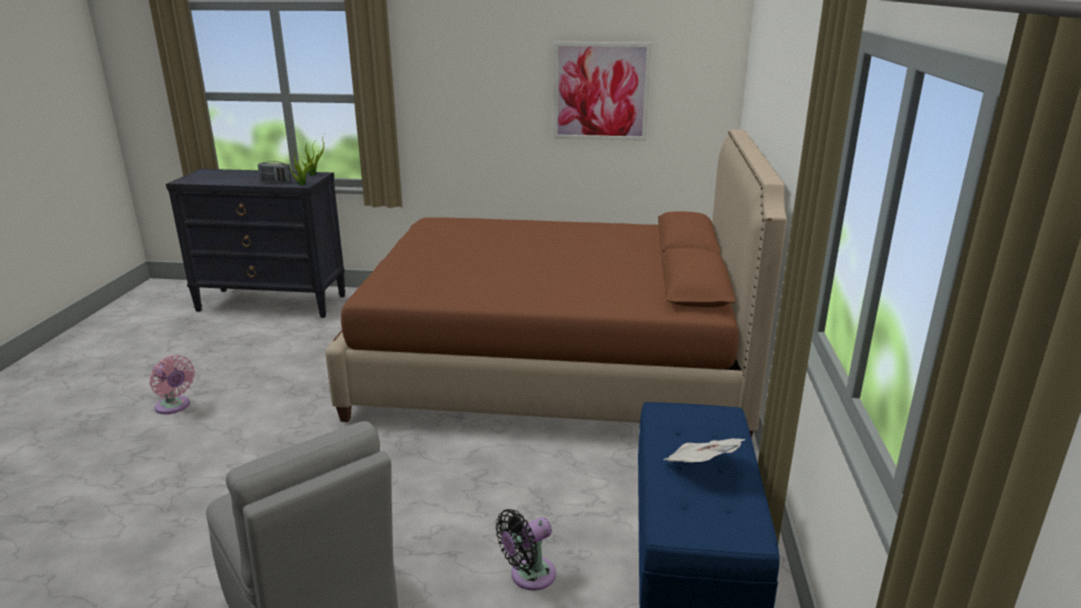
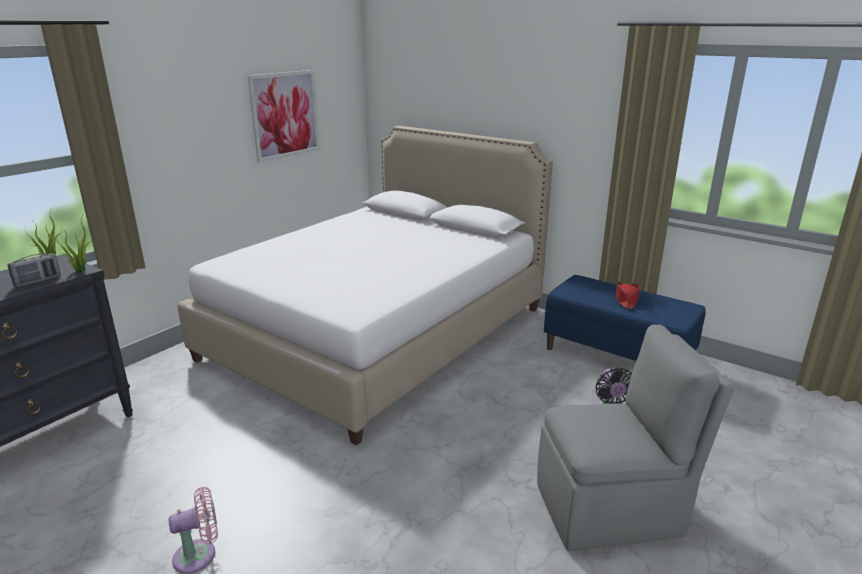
camera: 60 degrees left, 0 degrees up
(553, 364) = (378, 333): brown bed -> white bed
(701, 466) = (626, 299): newspaper -> red hat

